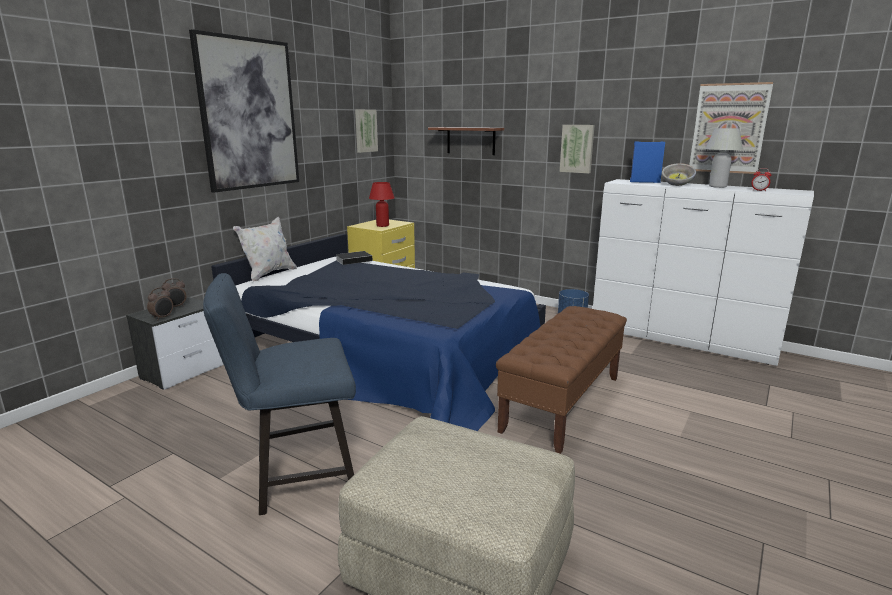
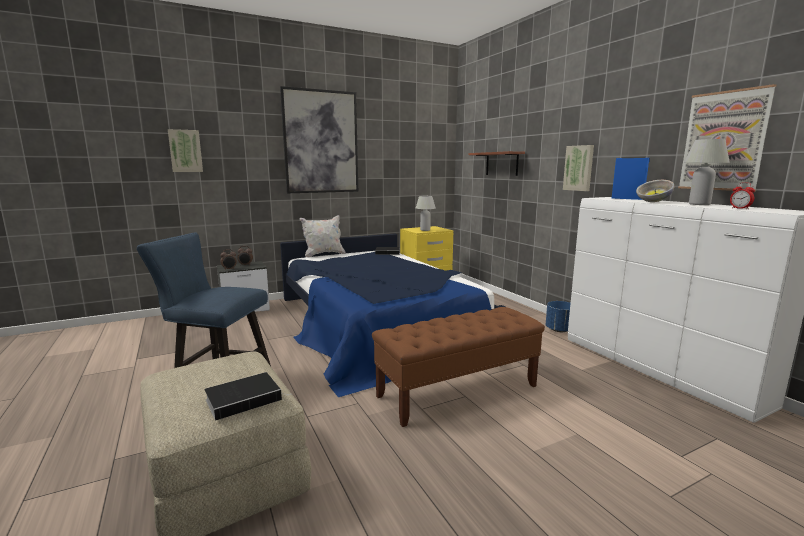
camera: 30 degrees right, 5 degrees down
(365, 131) = (425, 157): picture -> picture (185, 151)
(382, 225) = (425, 230): red table lamp -> white table lamp
(522, 467) = (245, 398): none -> book

